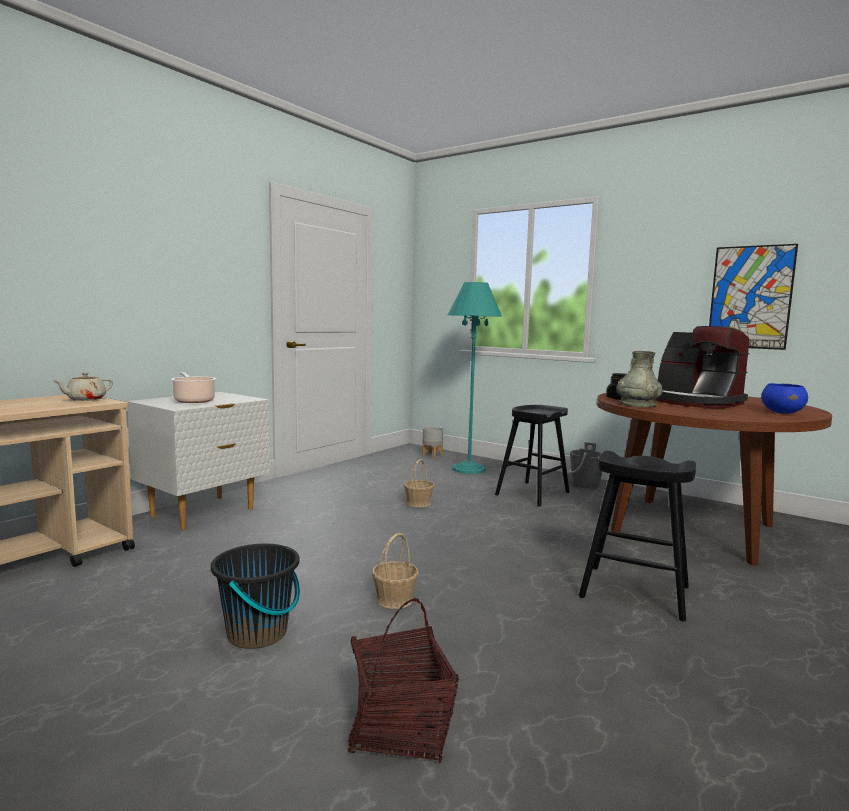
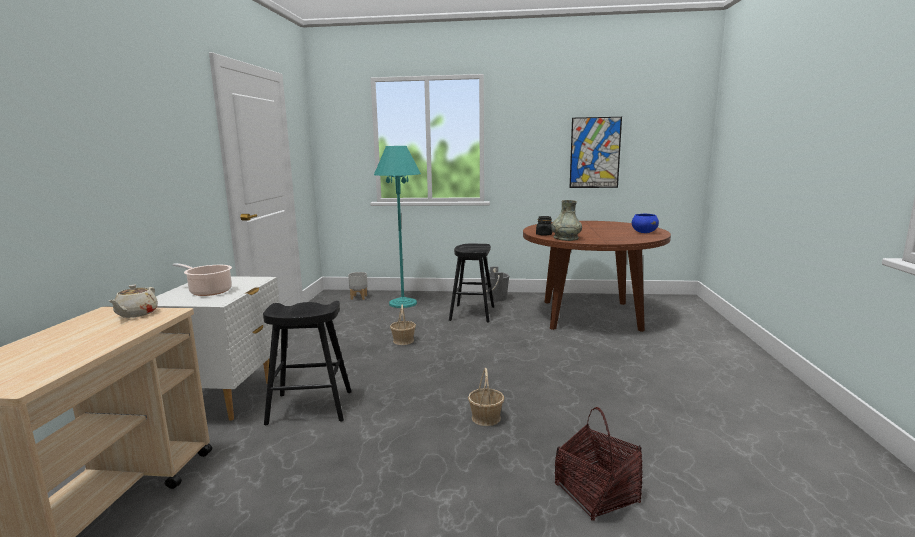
camera: 30 degrees left, 5 degrees up
(258, 633) = (429, 477): black bucket -> none
(635, 592) = (609, 366): black stool -> black stool (310, 407)
(696, 402) = (589, 231): coffee machine -> none

